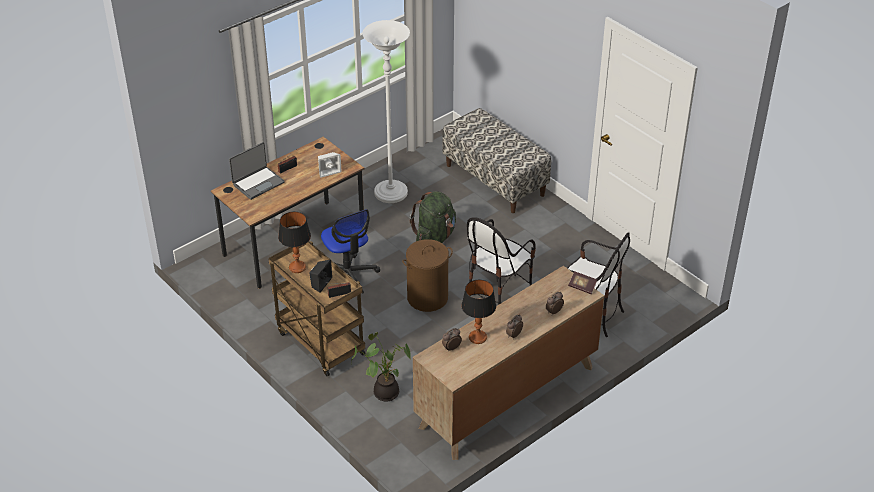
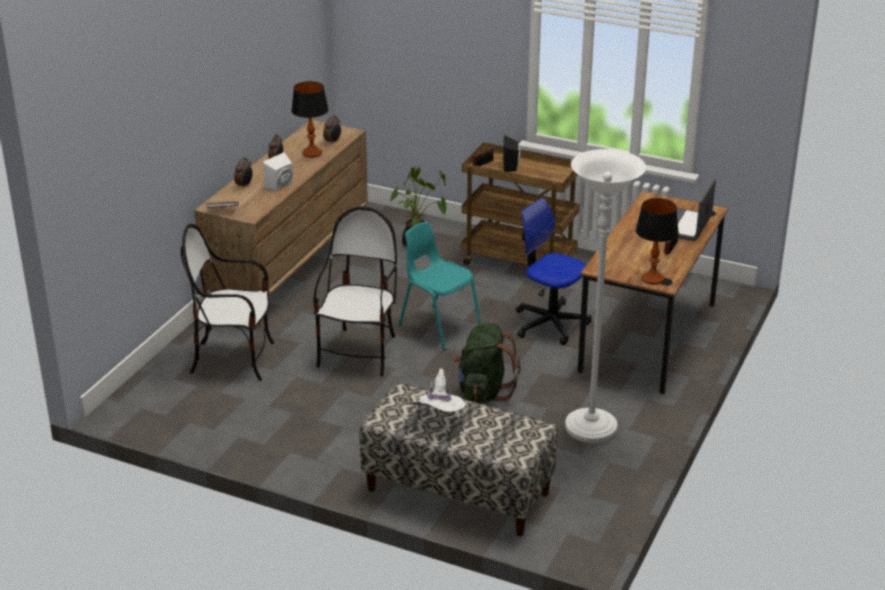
camera: 155 degrees right, 10 degrees down
(297, 267) = (548, 172): table lamp -> table lamp (653, 279)
(328, 171) = (619, 257): white speaker -> white speaker (281, 186)
(427, 298) = (439, 326): brown laundry basket -> turquoise chair
(505, 145) = (439, 419): none -> white hat

